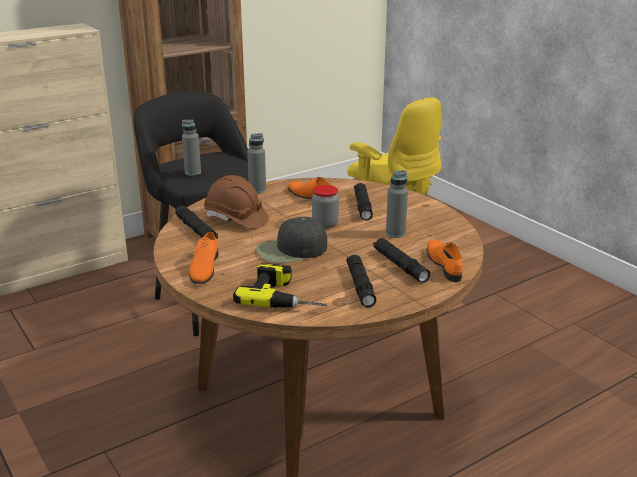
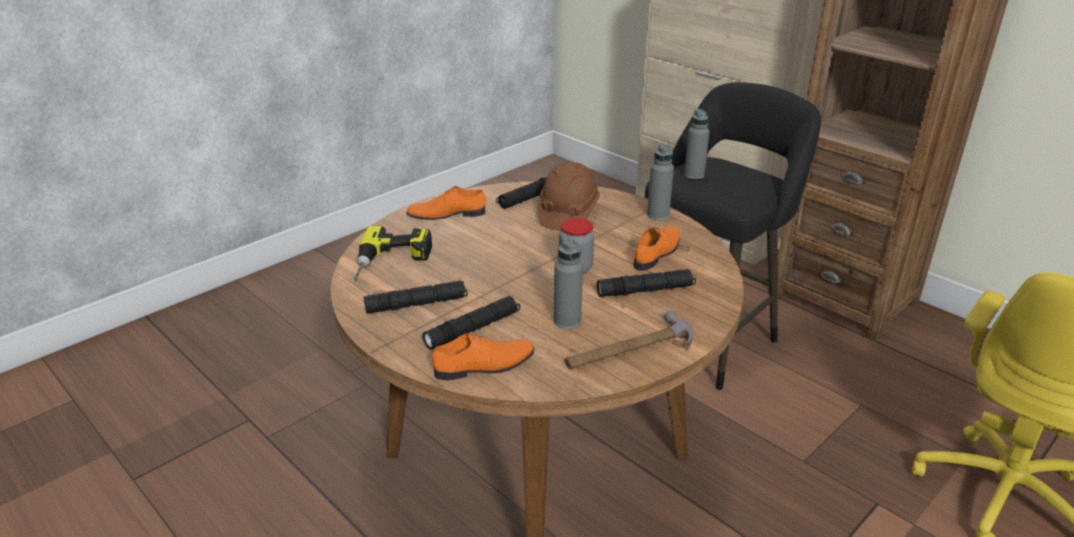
camera: 80 degrees right, 5 degrees up
(291, 250) = (497, 254): black cap -> none
(431, 219) = (629, 350): none -> hammer

